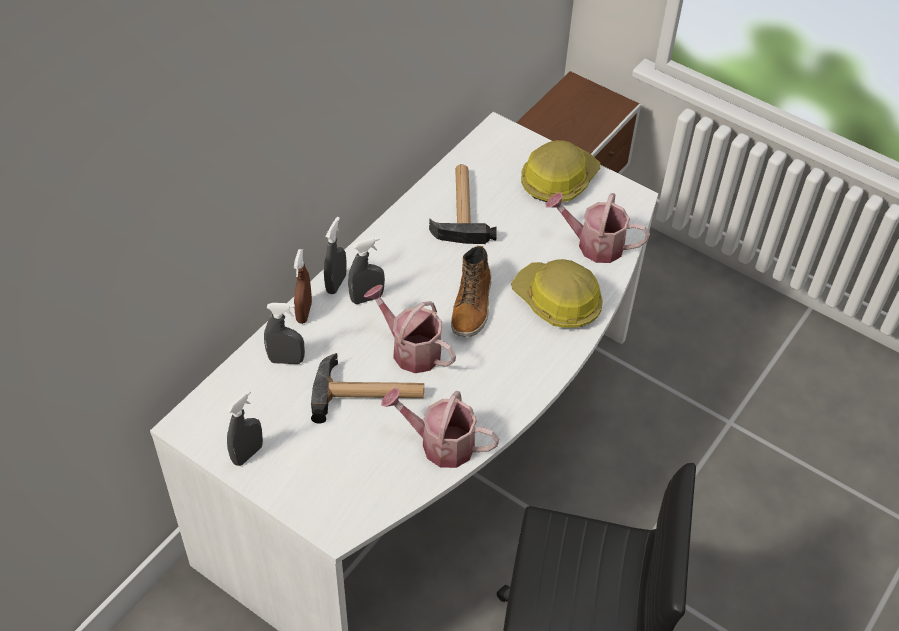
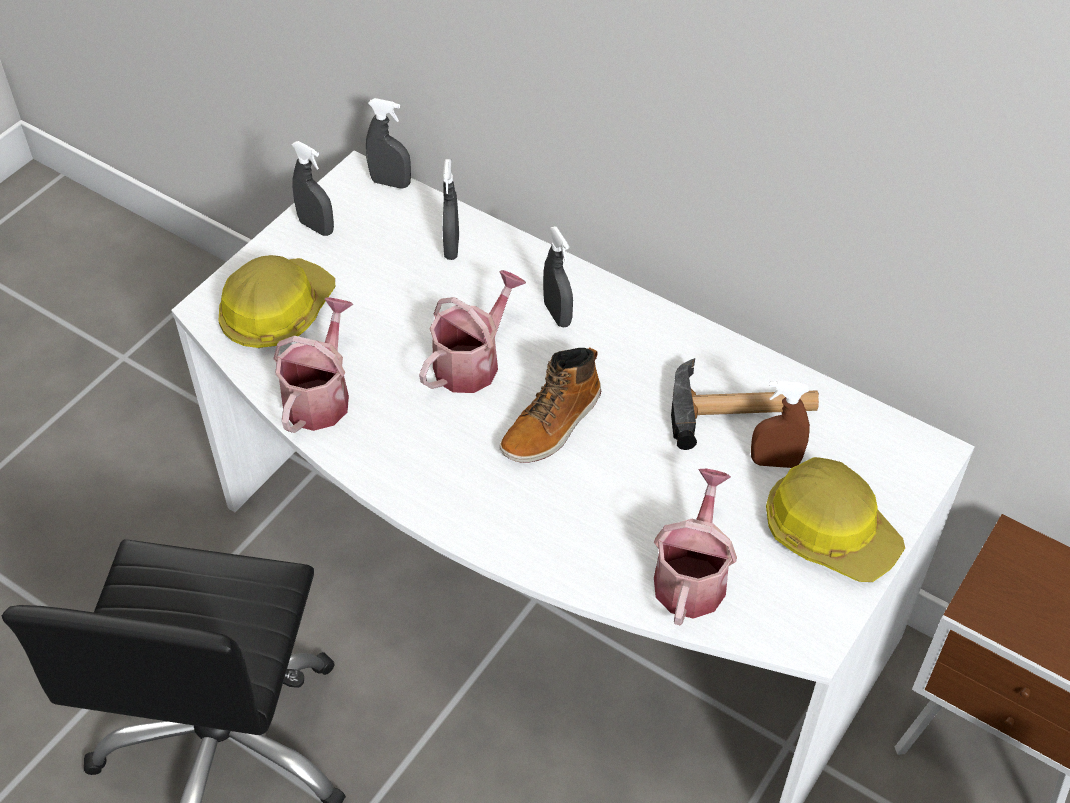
camera: 90 degrees right, 0 degrees up
(304, 312) = (528, 257): brown spray bottle -> brown spray bottle (775, 462)
(336, 283) = (579, 283): grey spray bottle -> grey spray bottle (390, 183)
(369, 393) = (400, 325): hammer -> none
(472, 305) = (552, 424): boot -> boot turned 60 degrees counterclockwise
(557, 302) = (567, 524): hard hat -> hard hat (276, 312)

